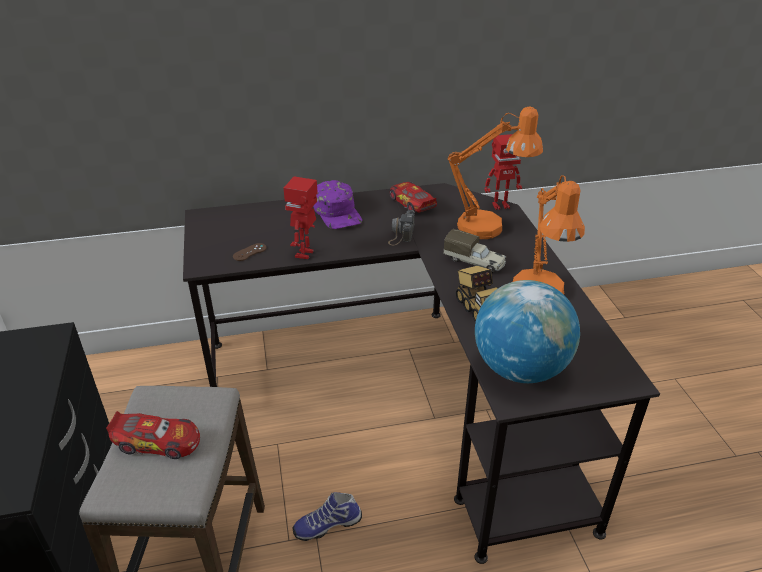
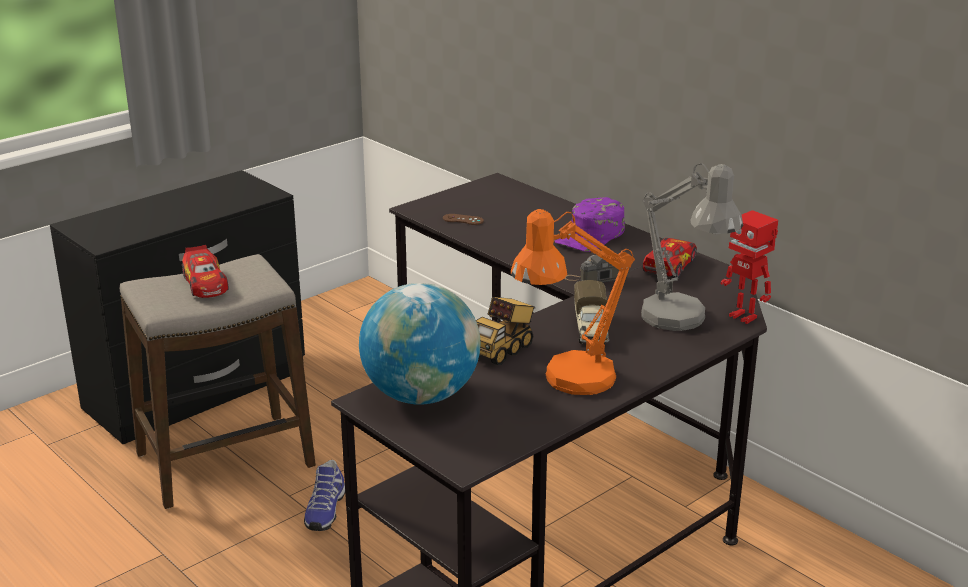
camera: 60 degrees right, 10 degrees down
(305, 254) = (492, 243): toy robot -> none
(327, 524) = (324, 511): shoe -> shoe turned 120 degrees counterclockwise
(490, 226) = (682, 321): orange table lamp -> grey table lamp

